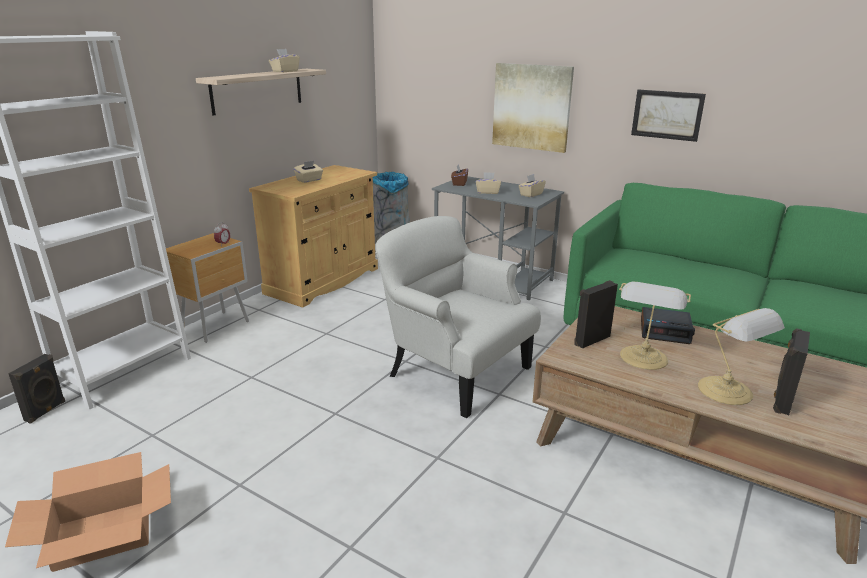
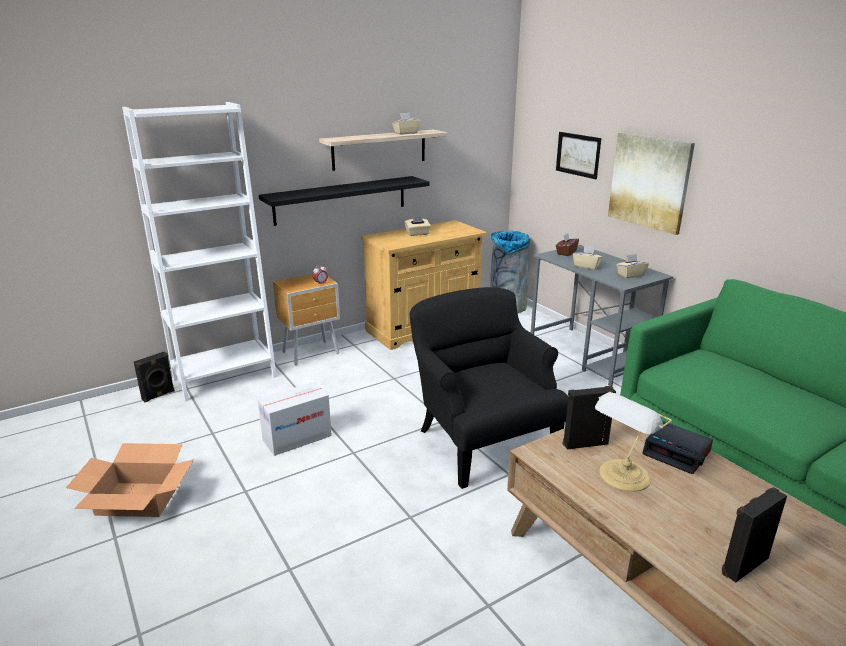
camera: 25 degrees right, 0 degrees up
(224, 149) = (341, 200): none -> black shelf
(261, 414) = (297, 438): none -> cardboard box
(454, 371) = (482, 441): white armchair -> black armchair
(667, 115) = (790, 207): picture -> picture (578, 155)
(728, 391) = (686, 536): table lamp -> none

